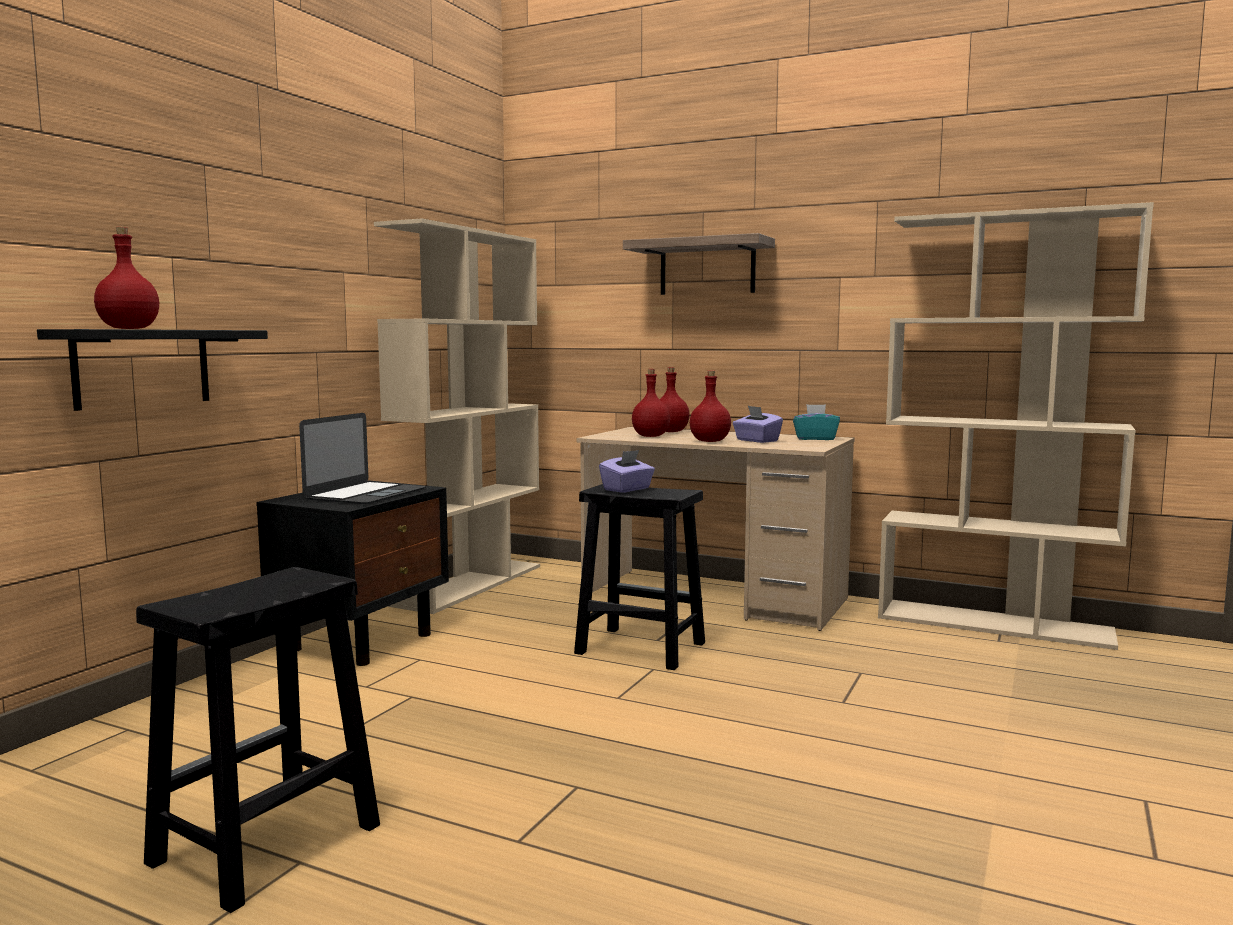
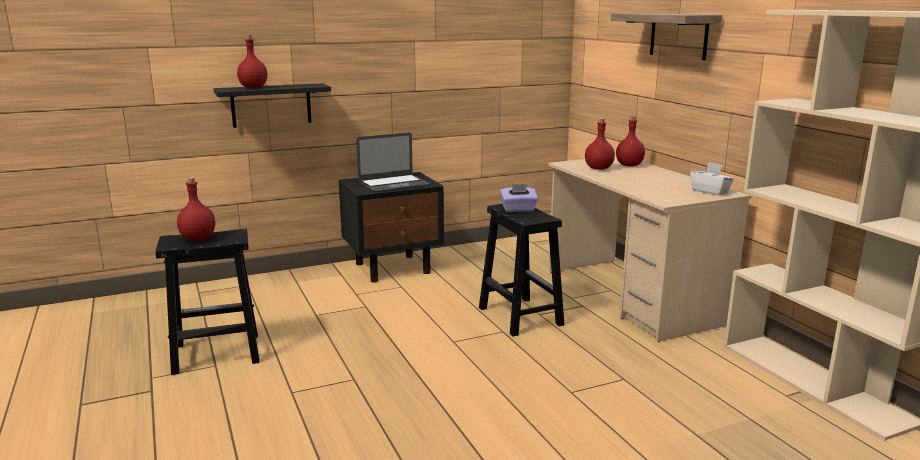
camera: 40 degrees right, 10 degrees up
(469, 584) = (501, 246): beige bookcase -> none
(710, 441) = (621, 181): red bottle -> red bottle (198, 238)
(756, 440) = (656, 186): purple tissue box -> none
(815, 438) = (710, 191): turquoise tissue box -> white tissue box

